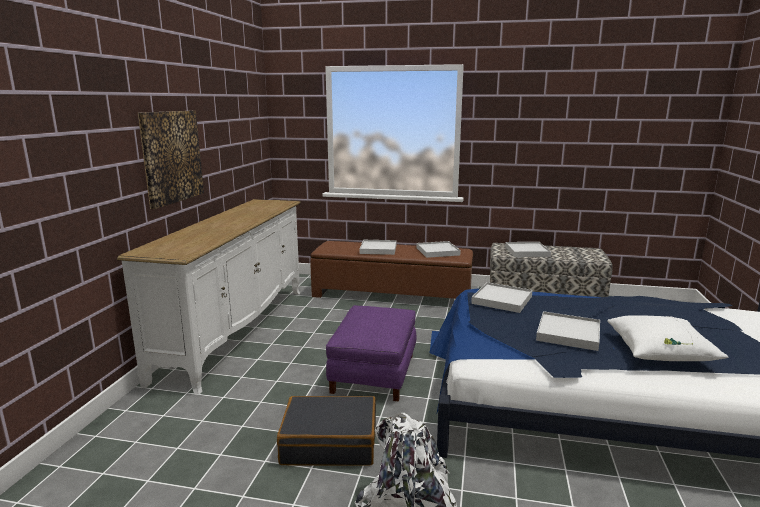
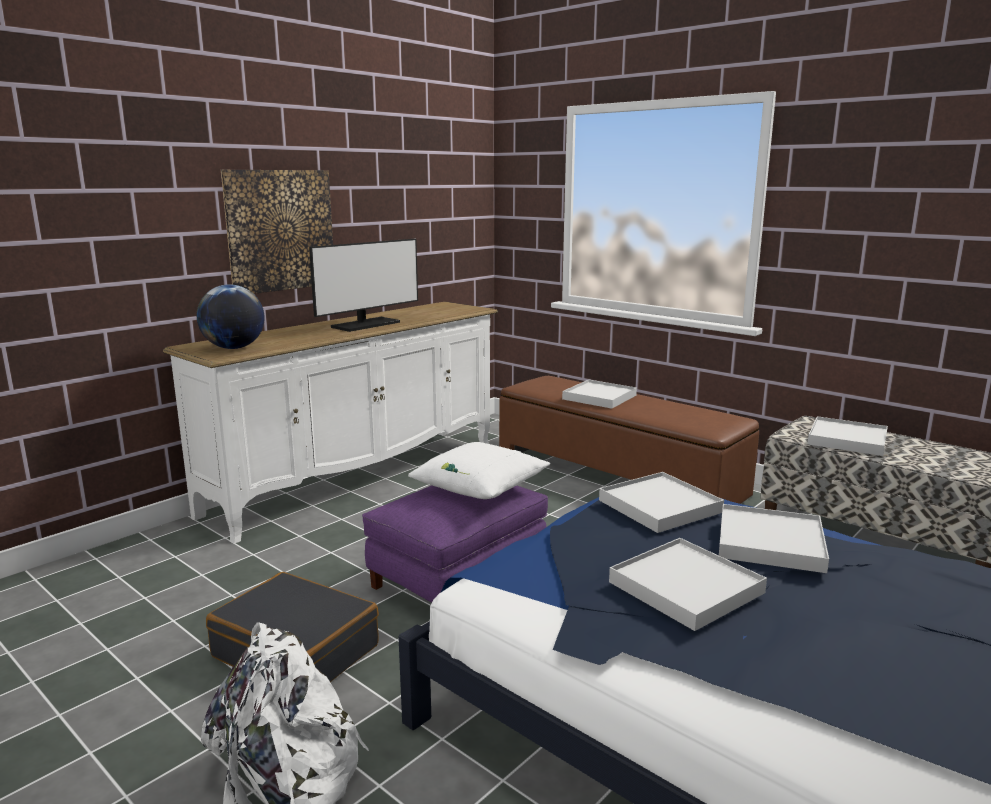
camera: 30 degrees right, 0 degrees up
(179, 248) = (234, 348): none -> globe
(238, 220) = (366, 325): none -> monitor
(437, 251) = (688, 415): white tray -> white tray (770, 542)
(659, 352) = (831, 673): white pillow -> white pillow (480, 488)

